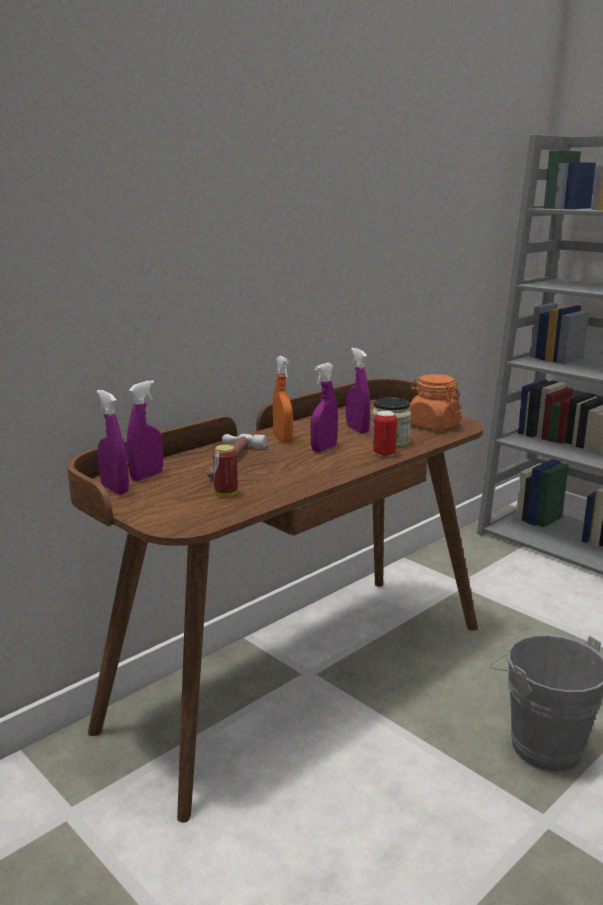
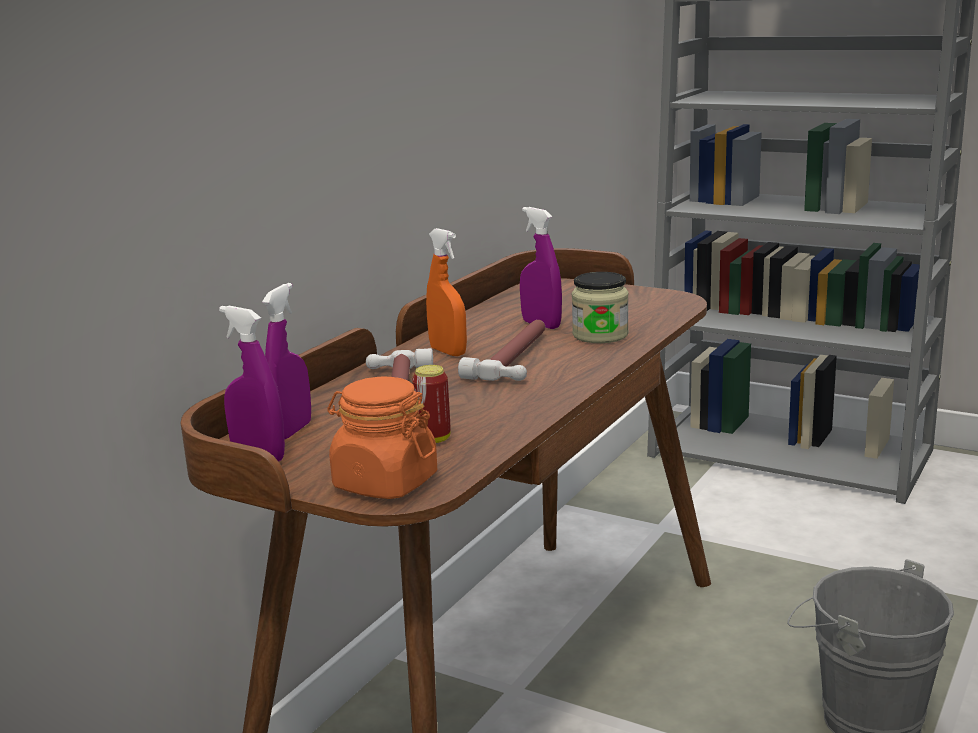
camera: 15 degrees left, 0 degrees up
(324, 449) = (518, 357): purple spray bottle -> hammer
(384, 454) = (607, 353): can -> none
(433, 425) = (639, 306): orange jar -> orange jar (384, 483)

